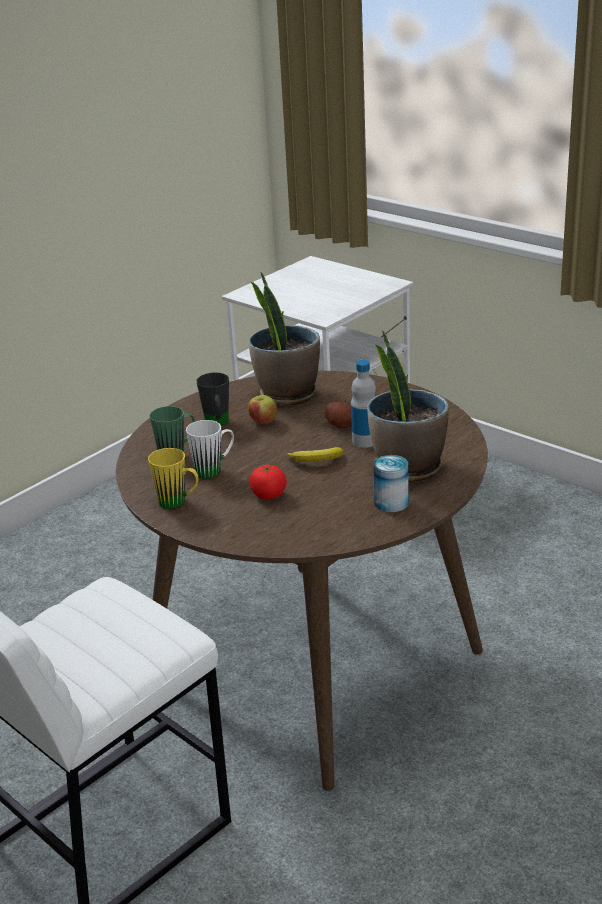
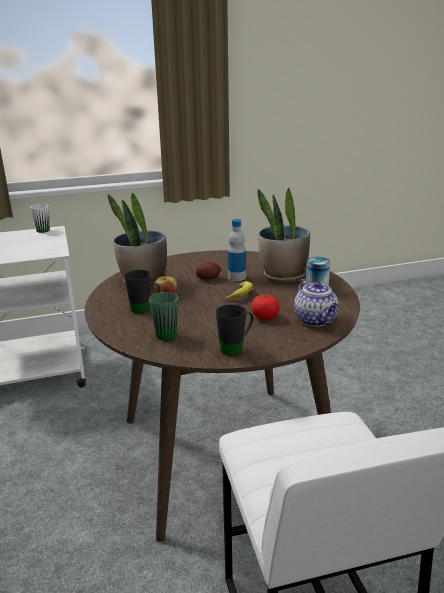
camera: 60 degrees left, 5 degrees down
(178, 503) = (236, 348): yellow mug -> black mug
(214, 470) = (207, 325): white mug -> white mug (44, 229)
(293, 529) = (316, 320): none -> teapot

